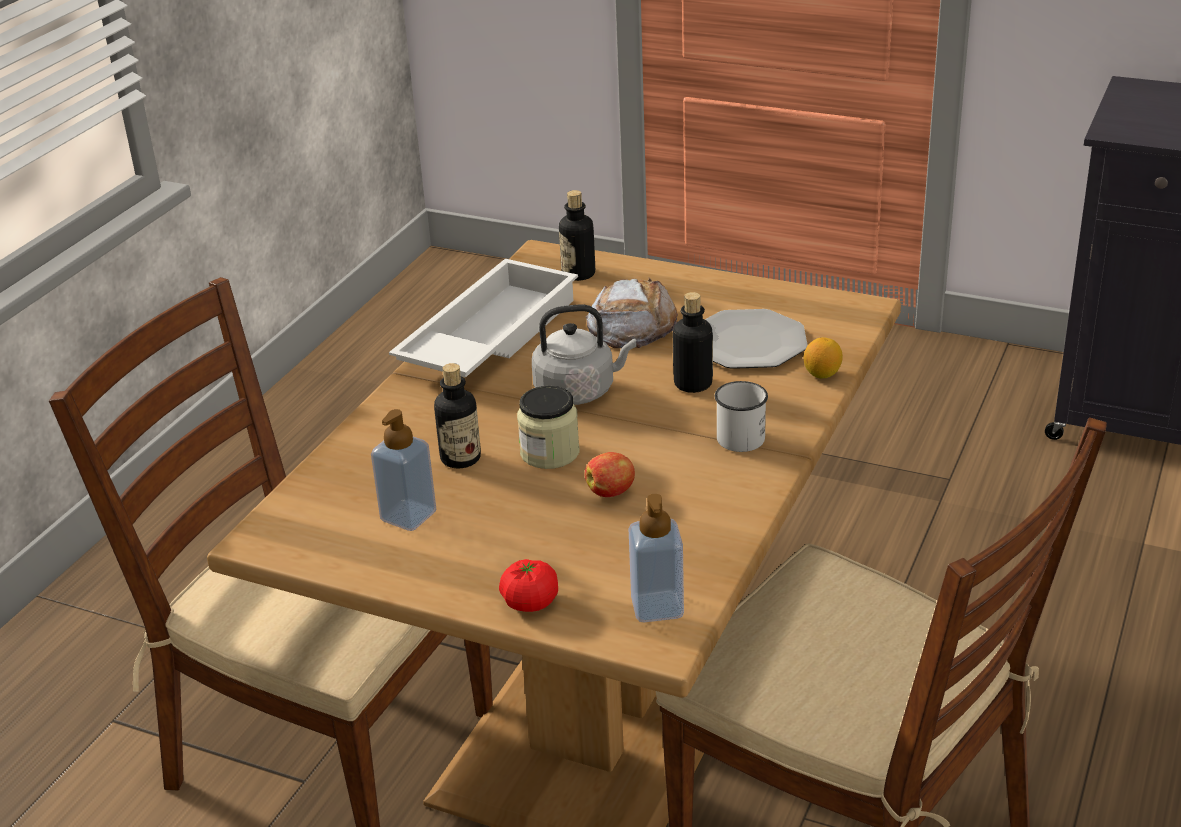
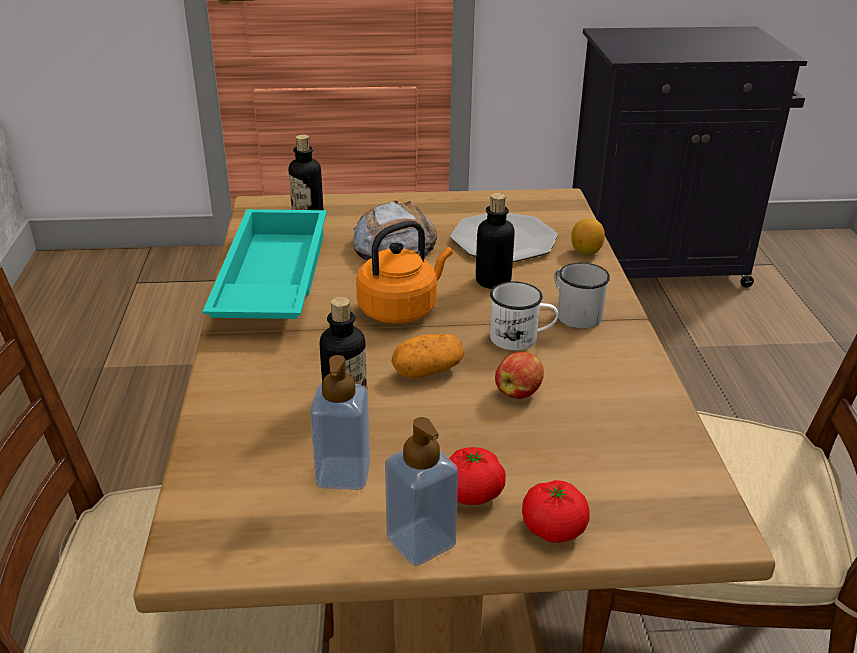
camera: 30 degrees left, 0 degrees up
(487, 336) = (270, 280): white tray -> turquoise tray
(493, 558) = (472, 493): none -> tomato
(550, 453) = (427, 371): jar -> potato
(579, 391) = (401, 309): grey kettle -> orange kettle
(657, 607) = (673, 492): soap dispenser -> soap dispenser (421, 542)
(662, 445) = (521, 338): none -> white mug

